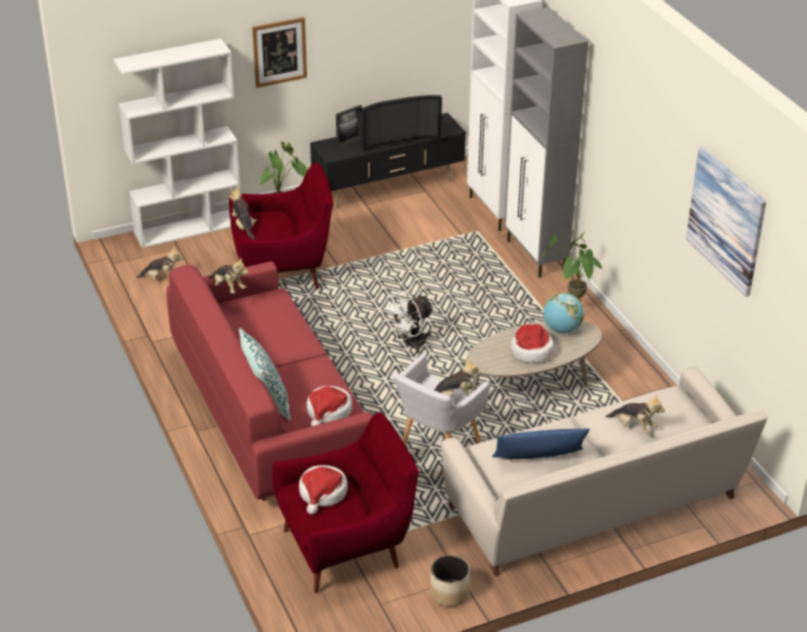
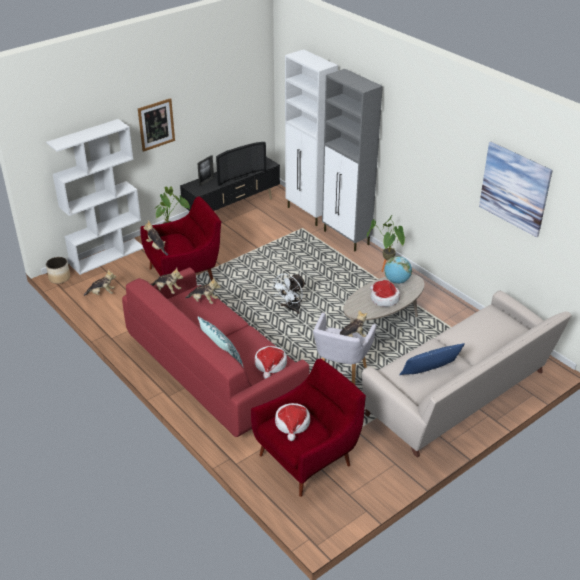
camera: 15 degrees left, 0 degrees up
(449, 593) = (392, 476): planter -> planter (59, 278)
(634, 427) = (480, 337): plush toy -> plush toy (203, 301)

